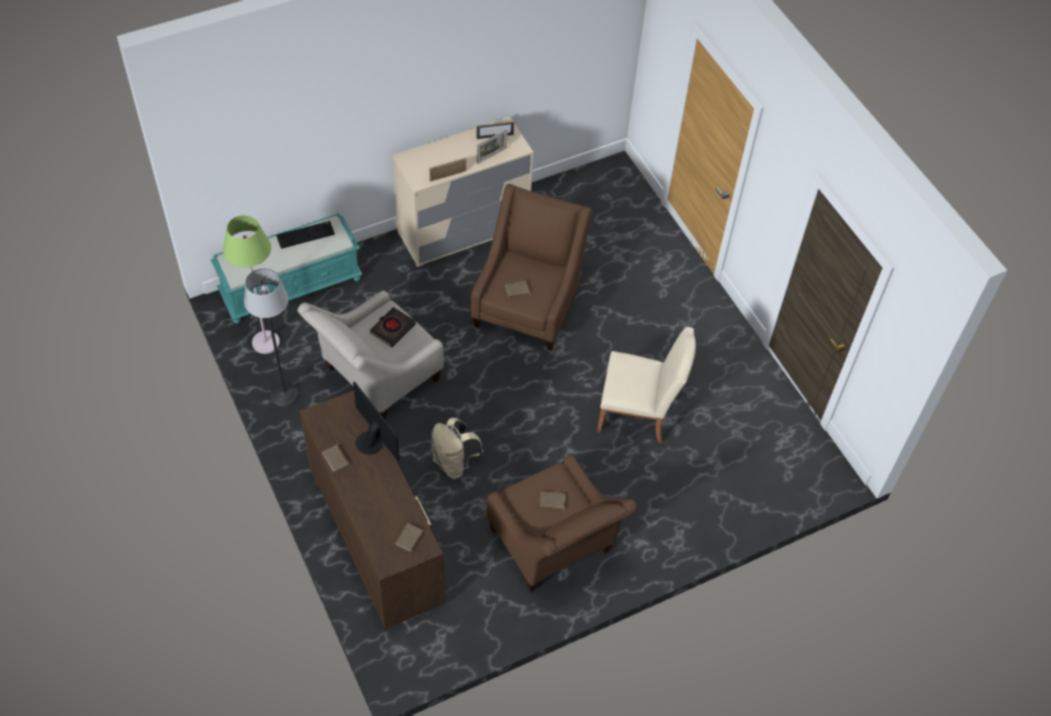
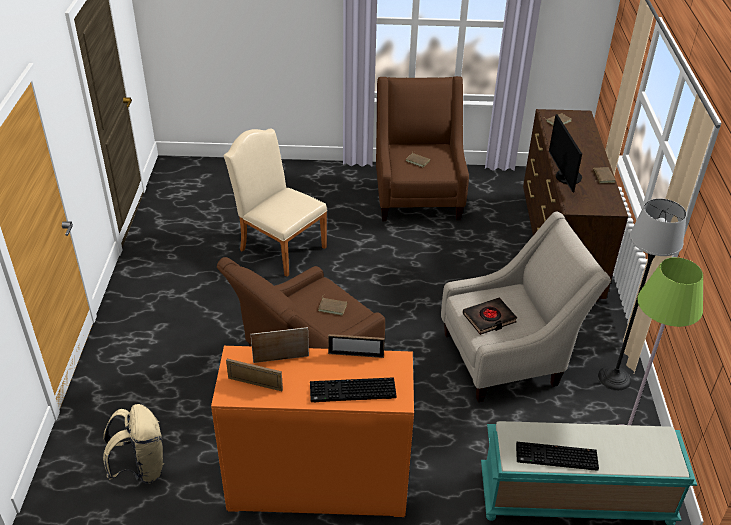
camera: 150 degrees left, 15 degrees down
(435, 152) = (351, 392): none -> keyboard
(454, 463) = (466, 268): beige backpack -> beige backpack (141, 468)
(463, 230) = (318, 484): beige dresser -> orange dresser

